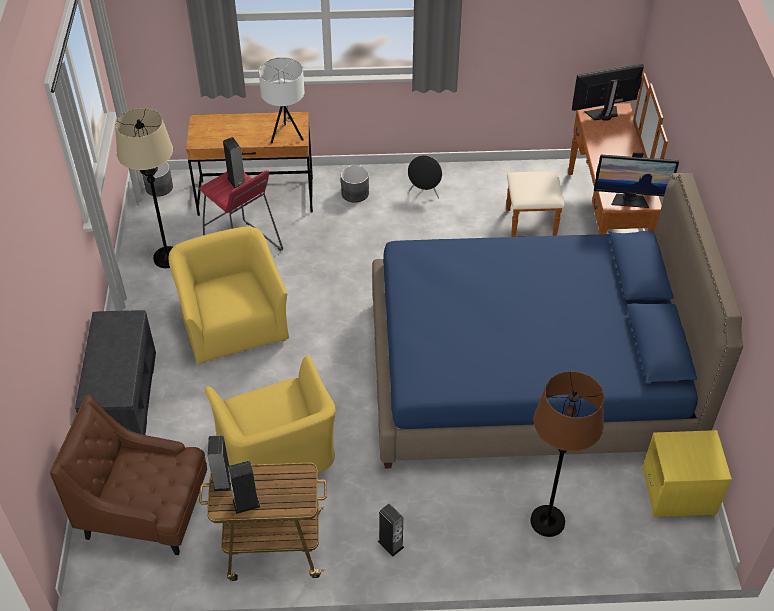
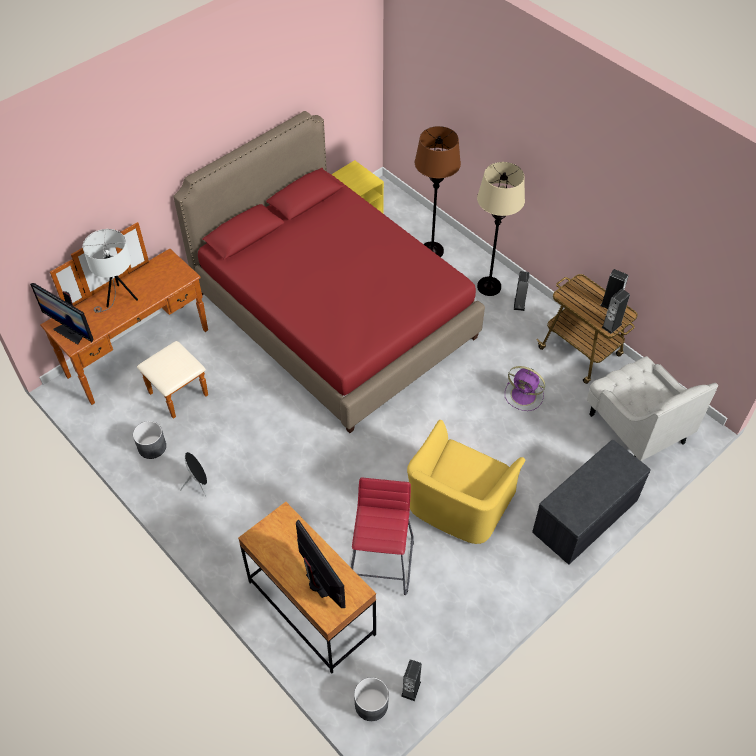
camera: 130 degrees left, 5 degrees up
(146, 513) = (635, 428): brown armchair -> white armchair
(167, 258) = (443, 612): beige floor lamp -> beige floor lamp (489, 287)
(236, 181) = (372, 527): speaker -> speaker (411, 689)
(278, 452) = (524, 395): yellow armchair -> purple fan
(286, 135) = (286, 528): white table lamp -> white table lamp (119, 298)
(354, 193) = (241, 534): grey planter -> grey planter (152, 447)
(527, 374) = (334, 315): blue bed -> red bed
(629, 200) = (174, 268): monitor -> monitor (320, 582)

